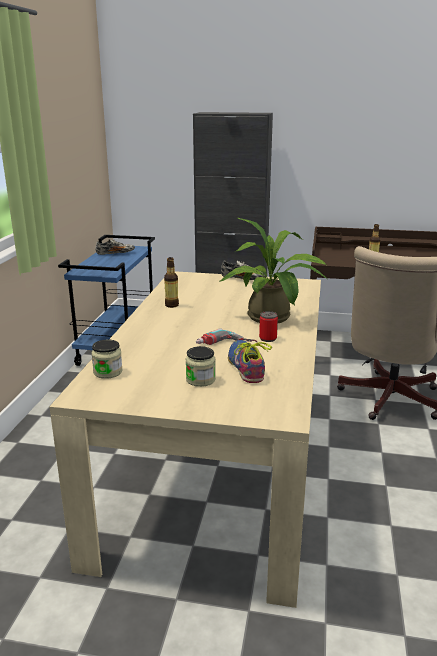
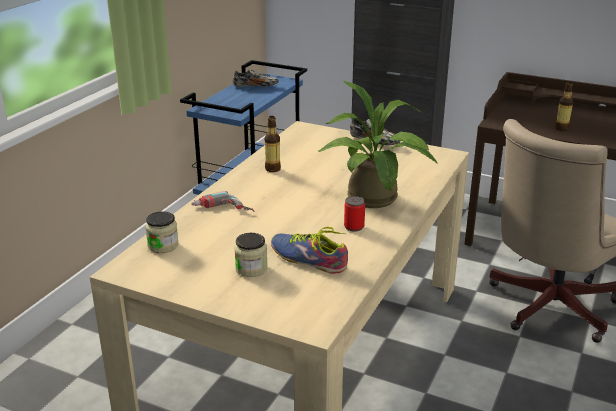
camera: 15 degrees right, 5 degrees up
(225, 345) = (302, 229): power drill -> power drill (222, 210)
(246, 366) = (308, 259): shoe -> shoe turned 60 degrees counterclockwise

